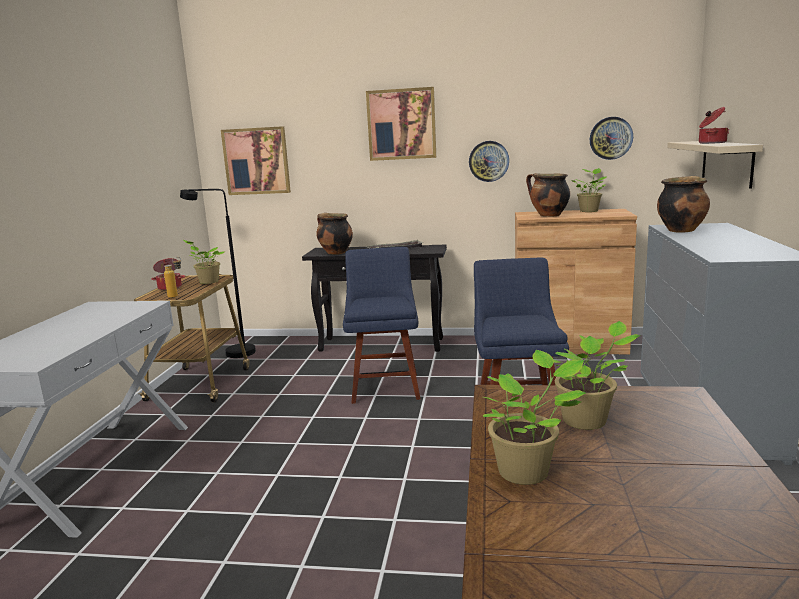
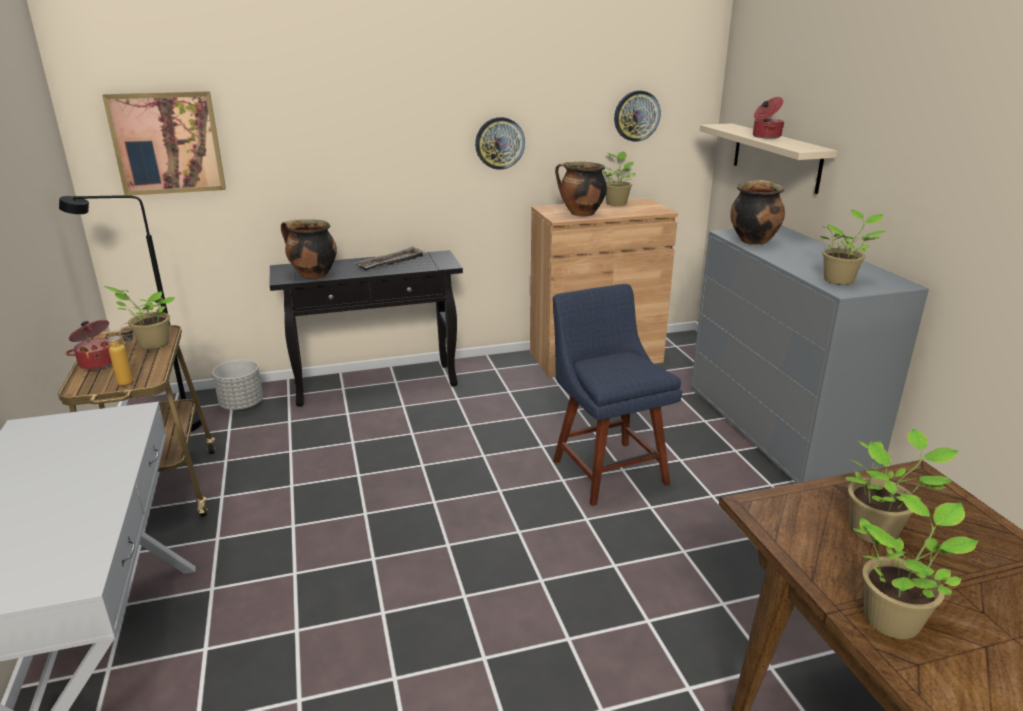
camera: 25 degrees left, 10 degrees up
(285, 346) = (242, 404): none -> grey planter
(385, 386) = (426, 449): blue chair -> none
(401, 124) = (387, 93): picture -> none
(730, 252) = (840, 280): none -> potted plant

